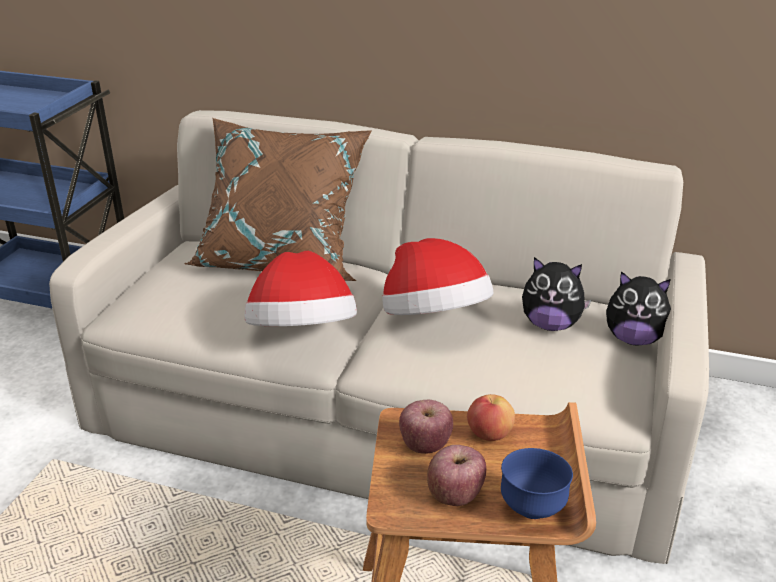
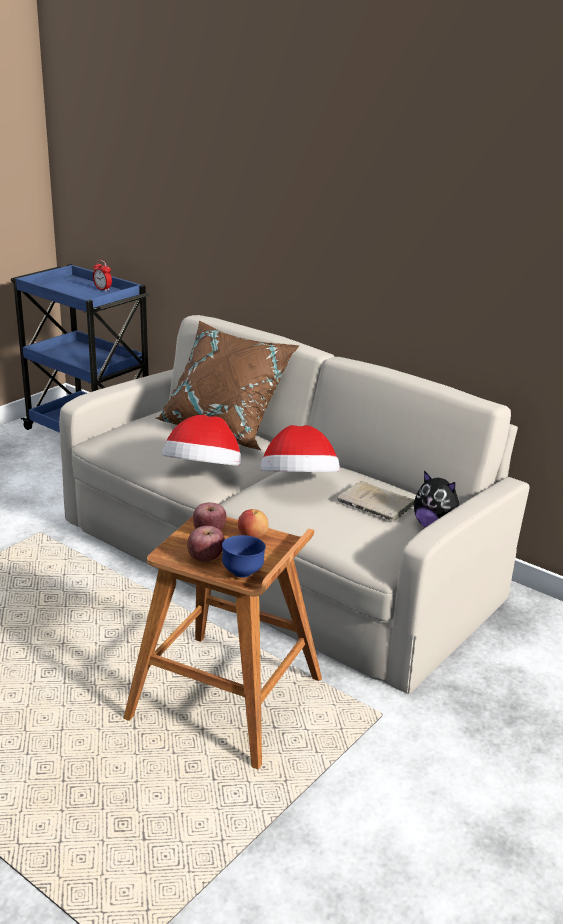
camera: 20 degrees right, 5 degrees down
(35, 95) = (102, 289): none -> alarm clock
(550, 325) = (377, 504): plush toy -> beige book

